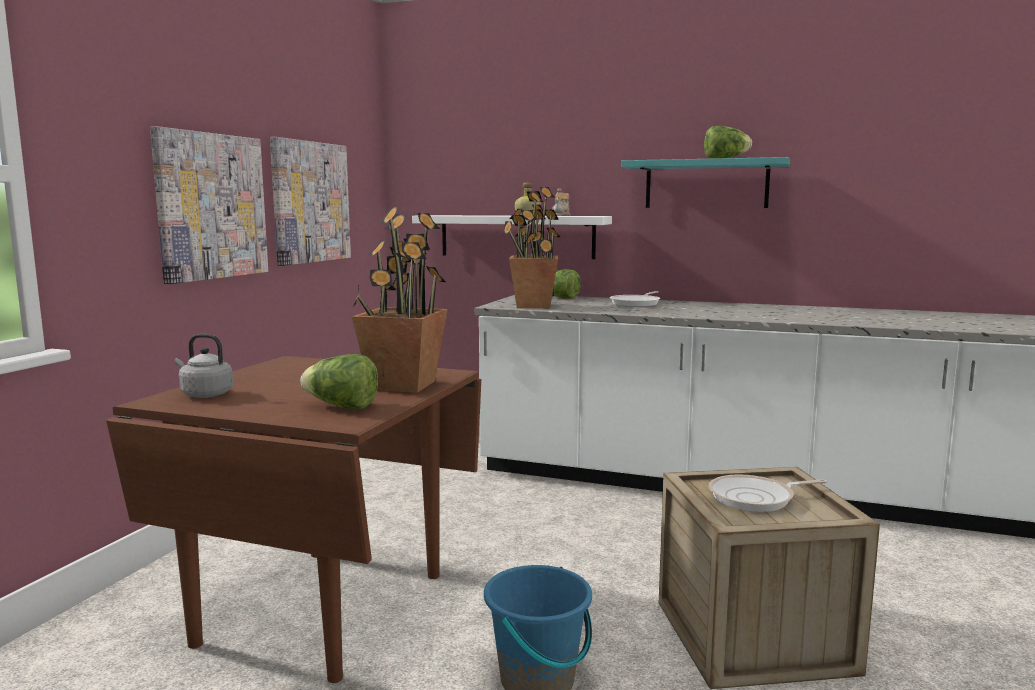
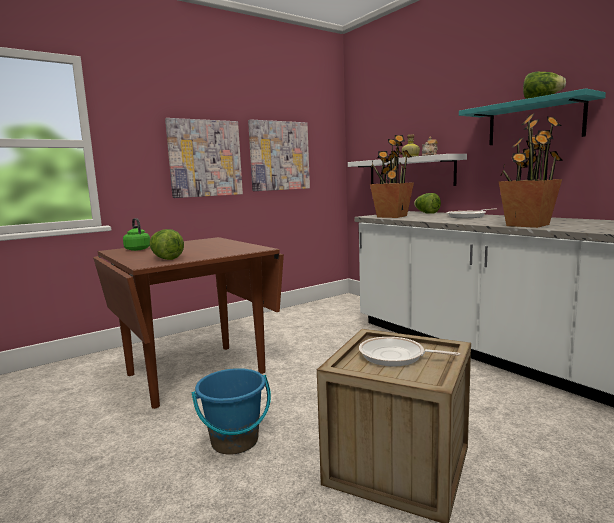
camera: 35 degrees right, 0 degrees up
(204, 394) = (137, 249): grey kettle -> green kettle
(403, 385) = (221, 252): potted plant -> potted plant (527, 225)

